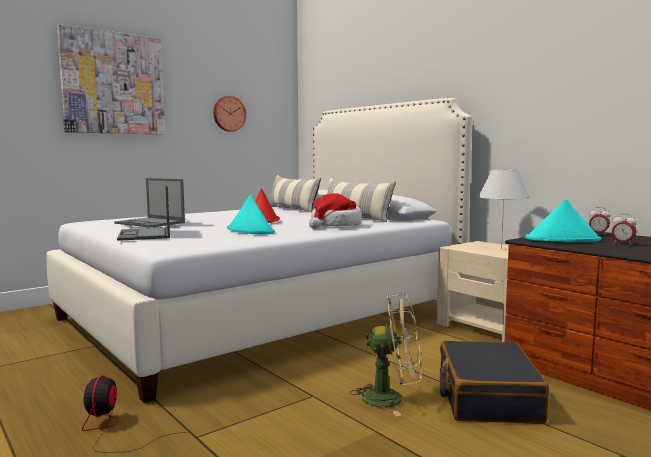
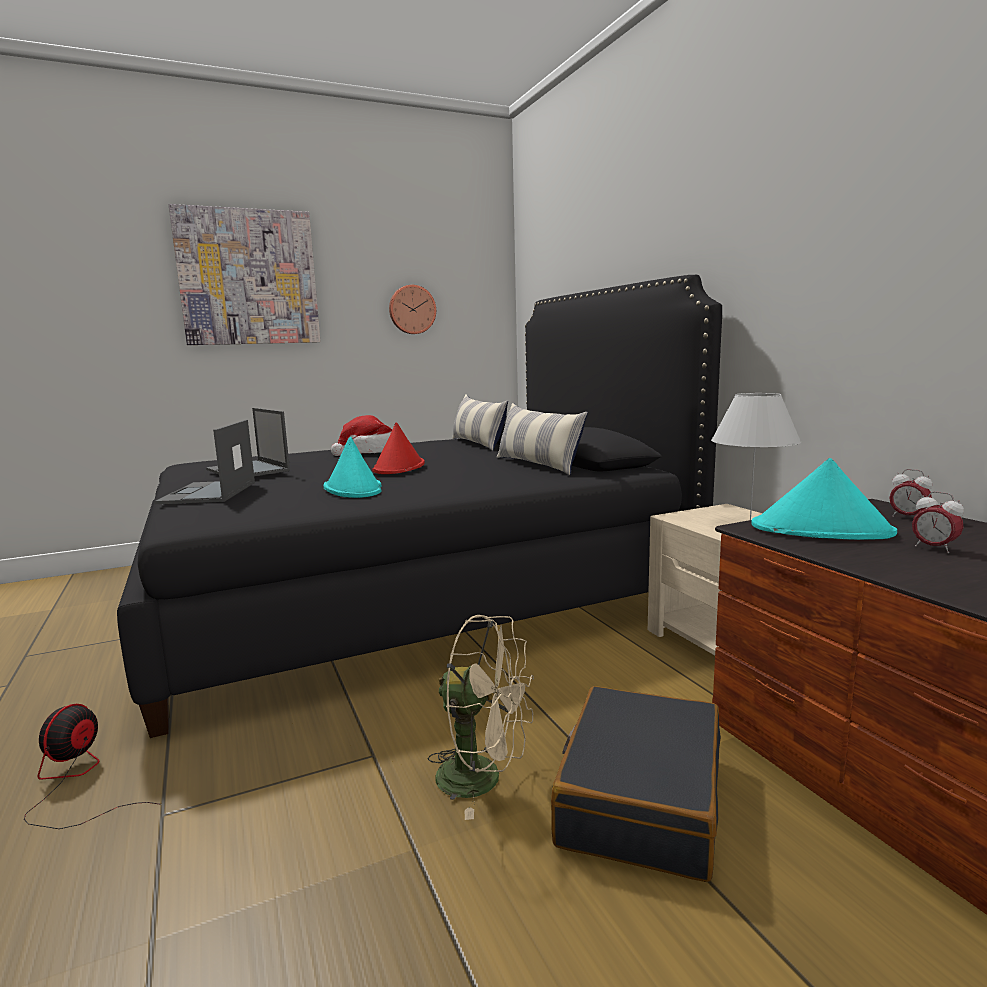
camera: 15 degrees right, 5 degrees up
(264, 314) = (414, 593): white bed -> black bed
(335, 225) = (485, 480): hat -> hat (370, 452)

